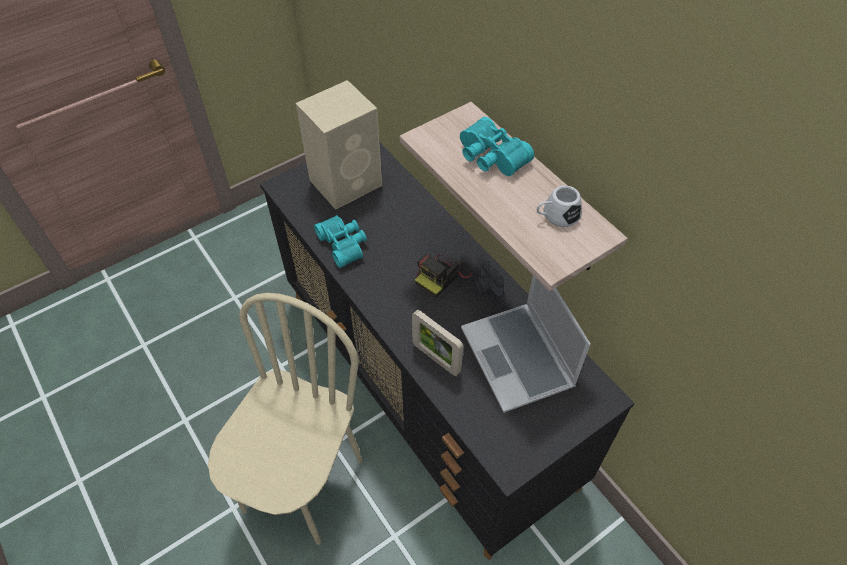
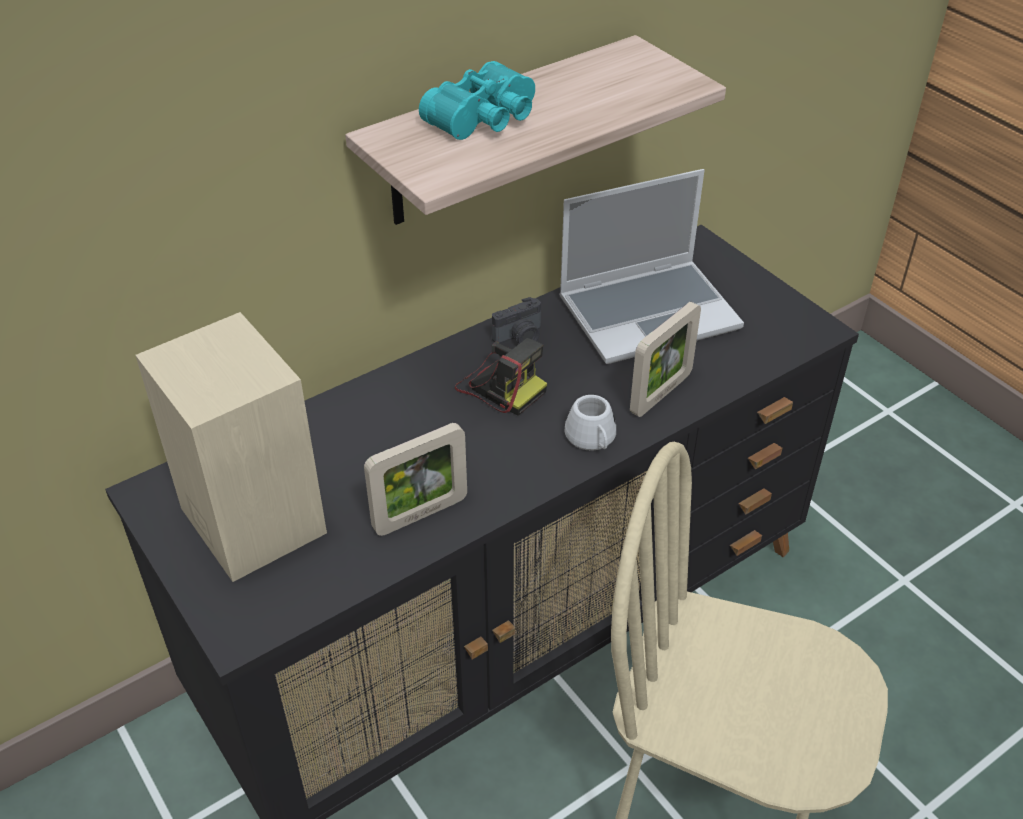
camera: 90 degrees left, 10 degrees down
(344, 244) = (420, 514): turquoise binoculars -> picture frame
(556, 215) = (603, 75): white mug -> white mug (592, 439)

